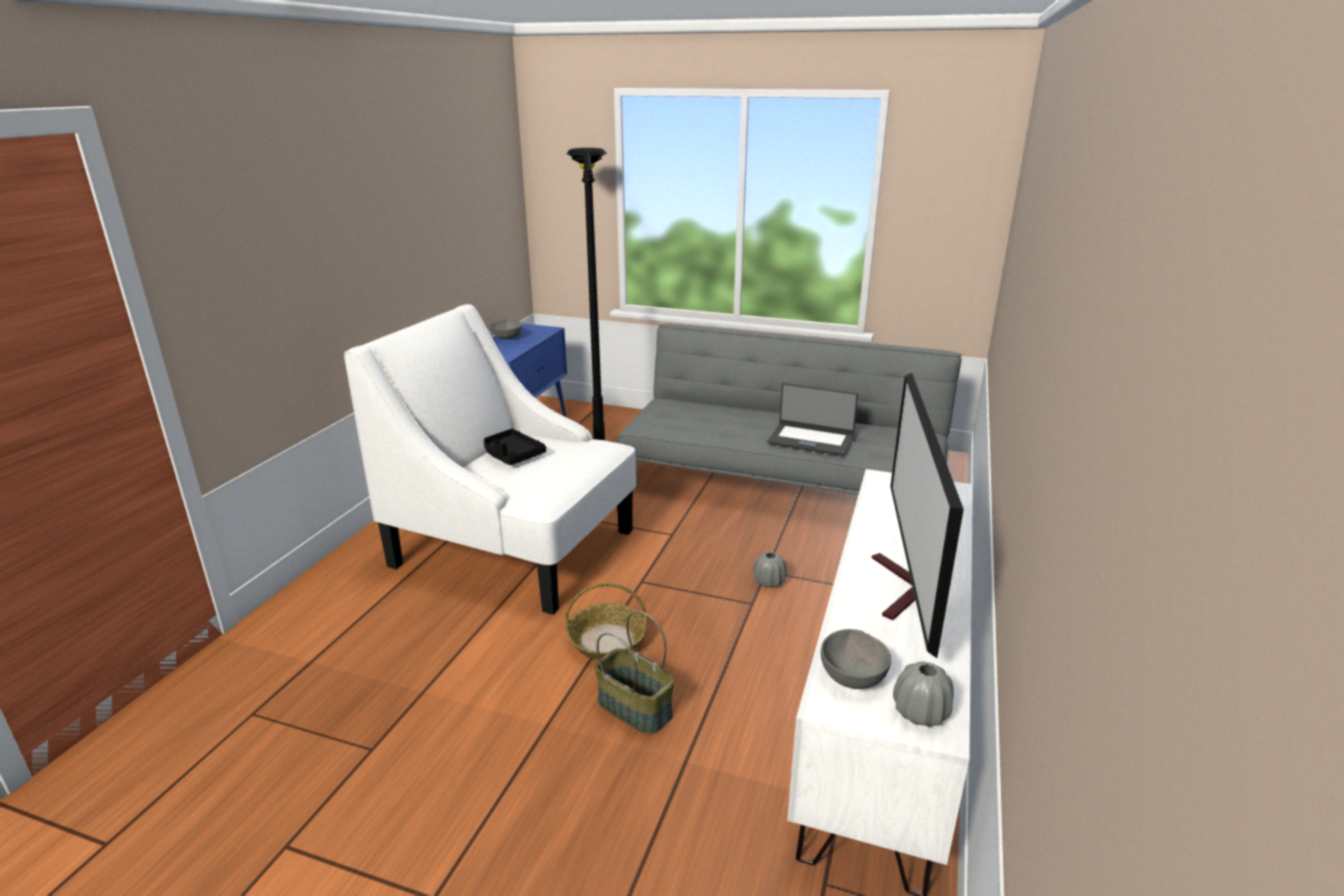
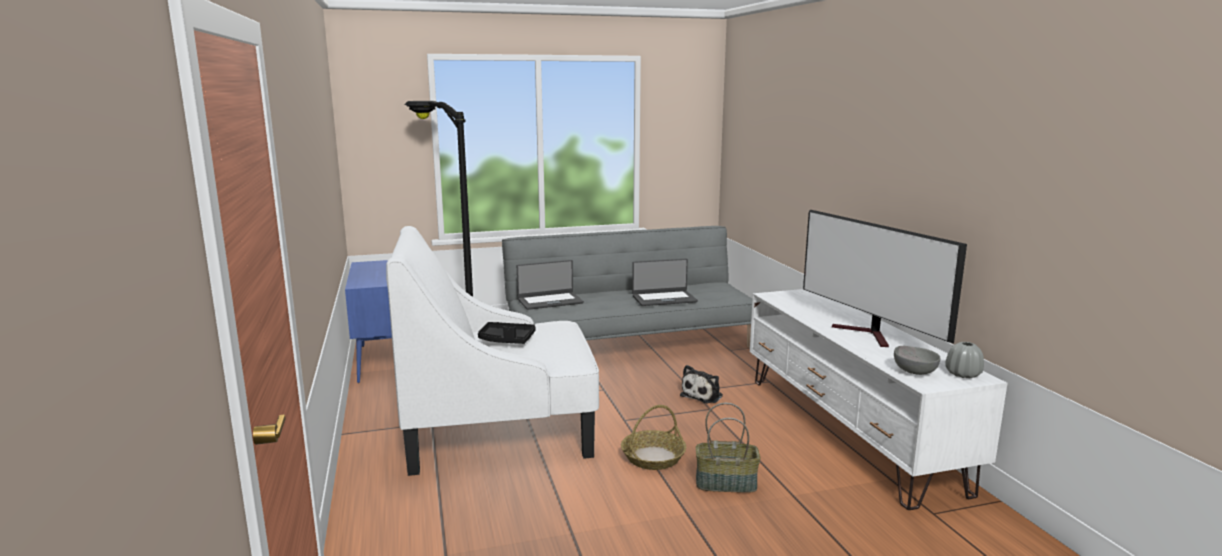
camera: 35 degrees left, 10 degrees down
(508, 338) = (365, 272): grey bowl -> none
(680, 410) = (550, 301): none -> laptop
(769, 582) = (703, 395): grey vase -> plush toy

